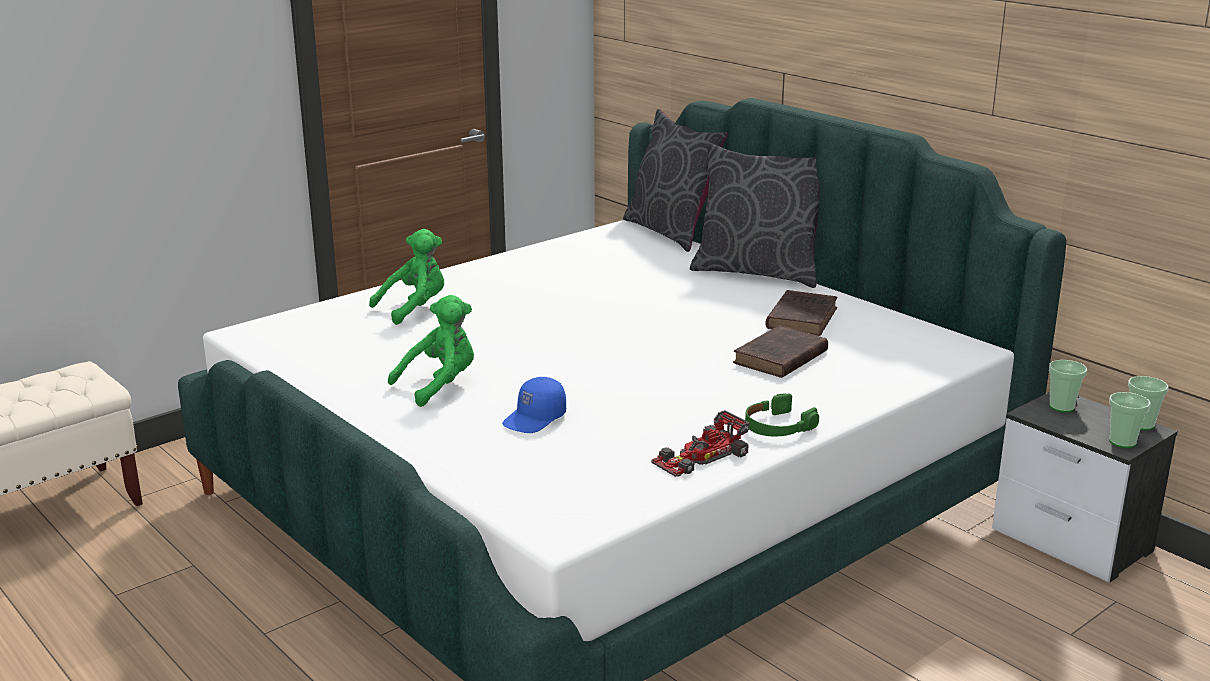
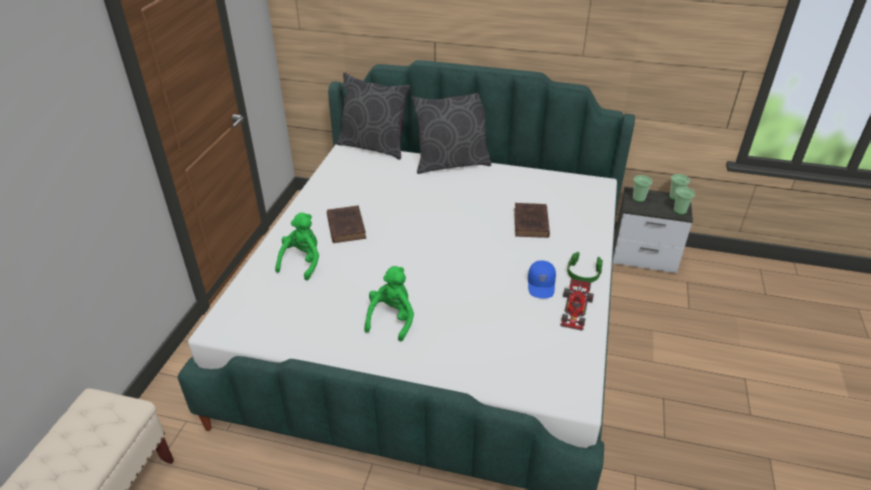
camera: 35 degrees left, 15 degrees up
(535, 419) = (471, 321): blue cap -> blue cap (541, 285)
(802, 317) = (508, 190): brown book -> brown book (346, 226)

